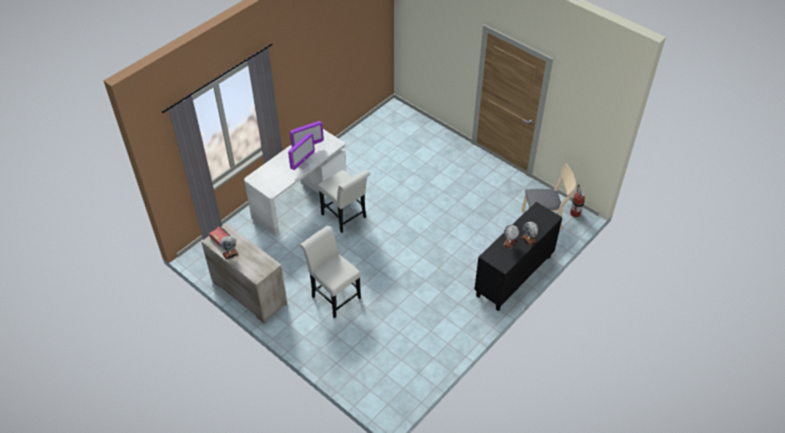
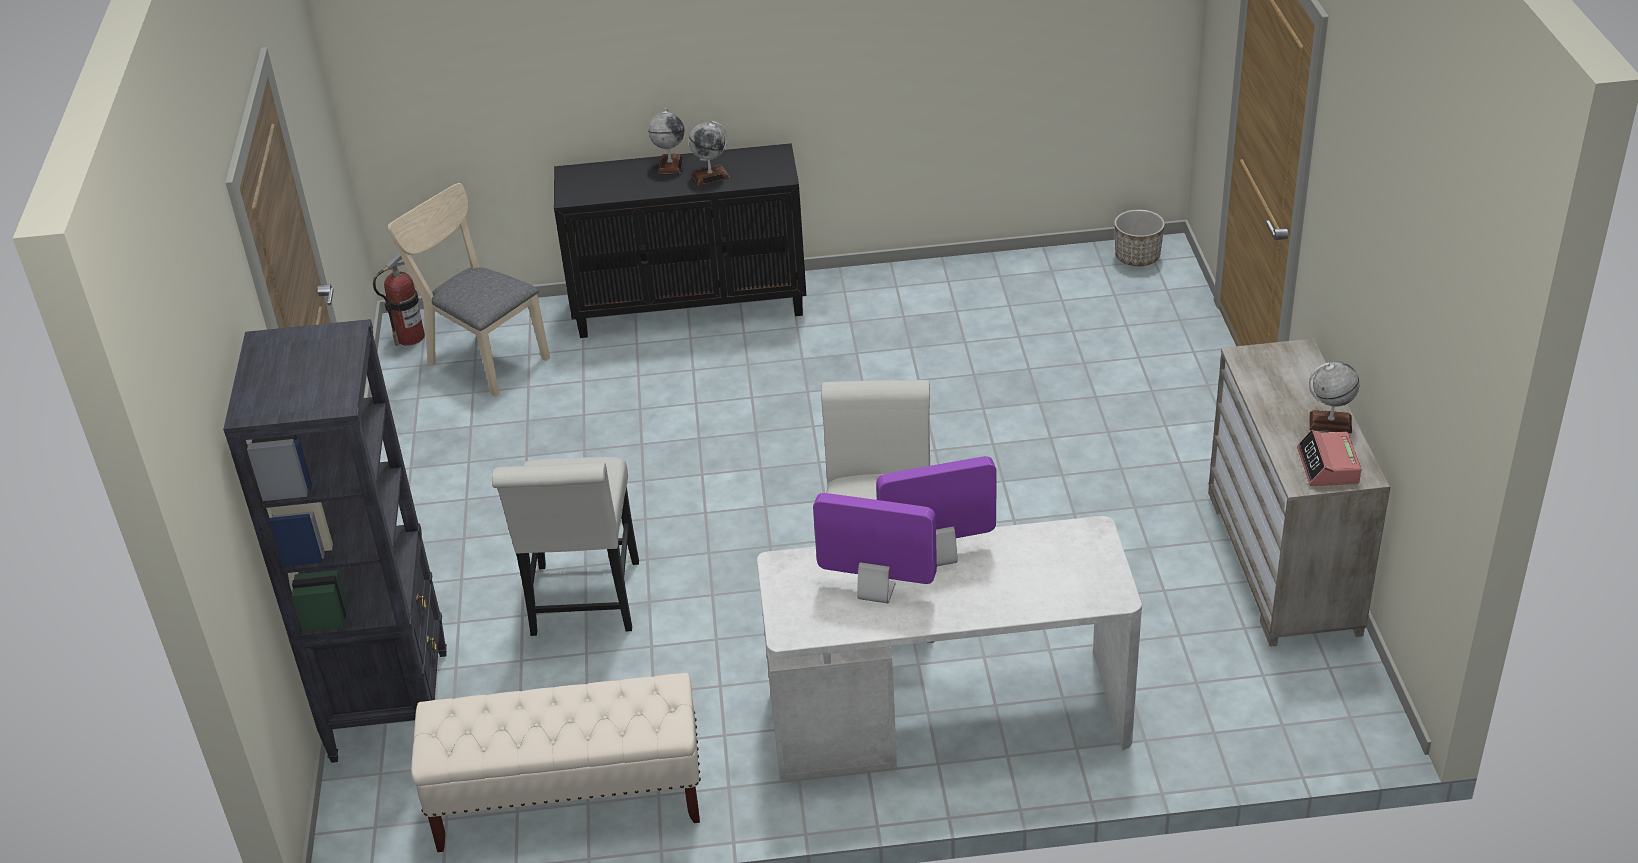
camera: 135 degrees left, 10 degrees down
(333, 295) = (1086, 457): white chair -> white chair (584, 605)
(362, 136) = (568, 801): none -> beige bench
(395, 401) = (1137, 257): none -> planter
(426, 130) = (391, 704): none -> black bookcase

